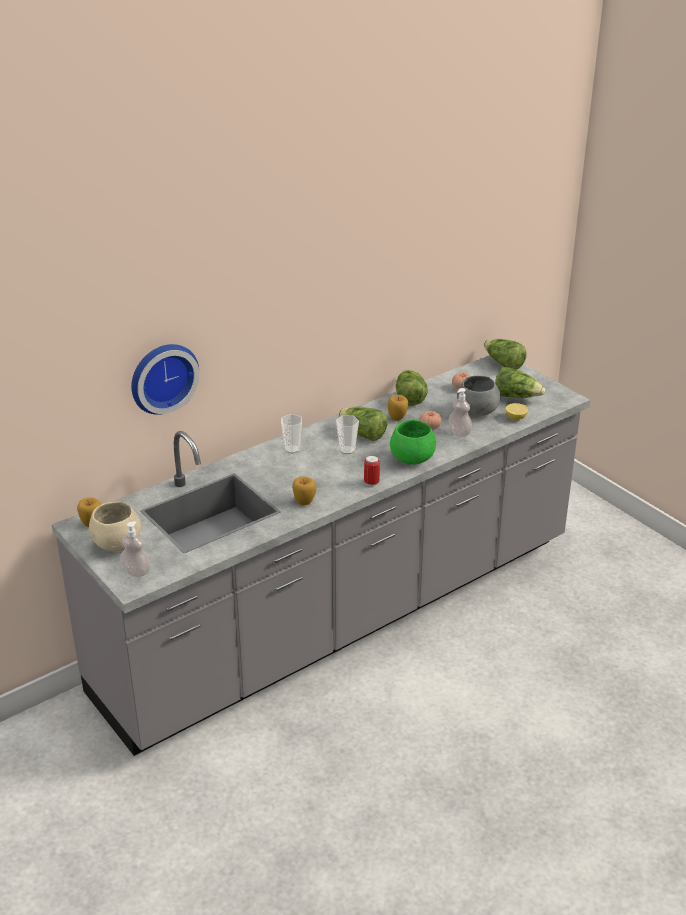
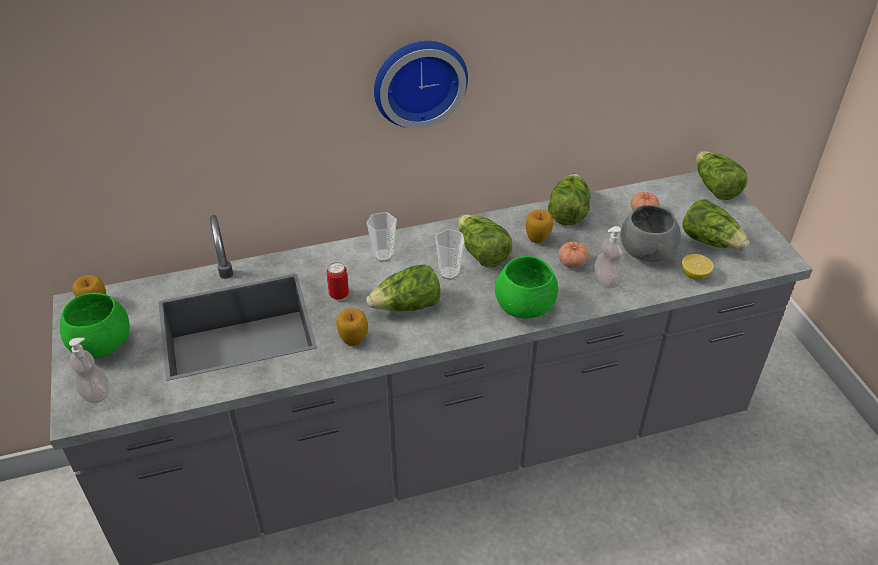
camera: 20 degrees right, 10 degrees up
(117, 544) = (102, 344): beige bowl -> green bowl
(162, 376) = (201, 141): wall clock -> wall clock (418, 81)
(329, 475) = (407, 306): none -> lettuce
(371, 483) = (453, 332): can -> can (339, 295)

